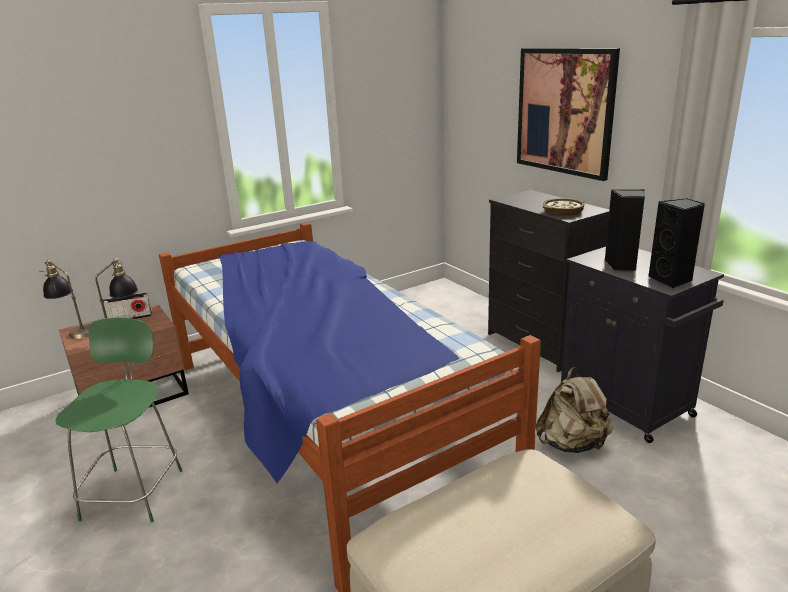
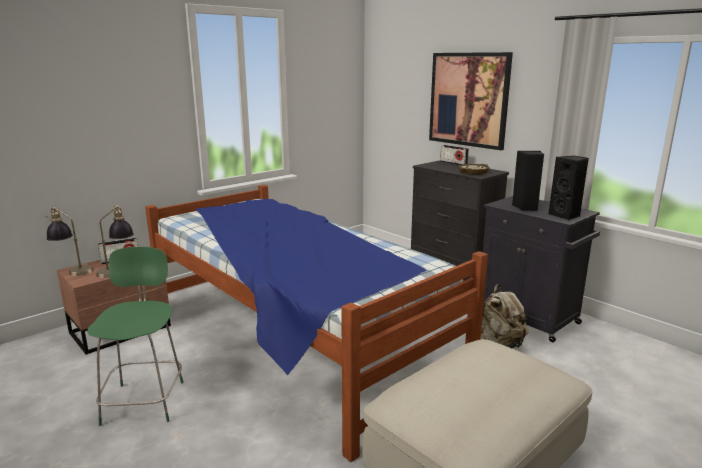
camera: 10 degrees left, 5 degrees down
(544, 196) = (453, 163): none -> radio

